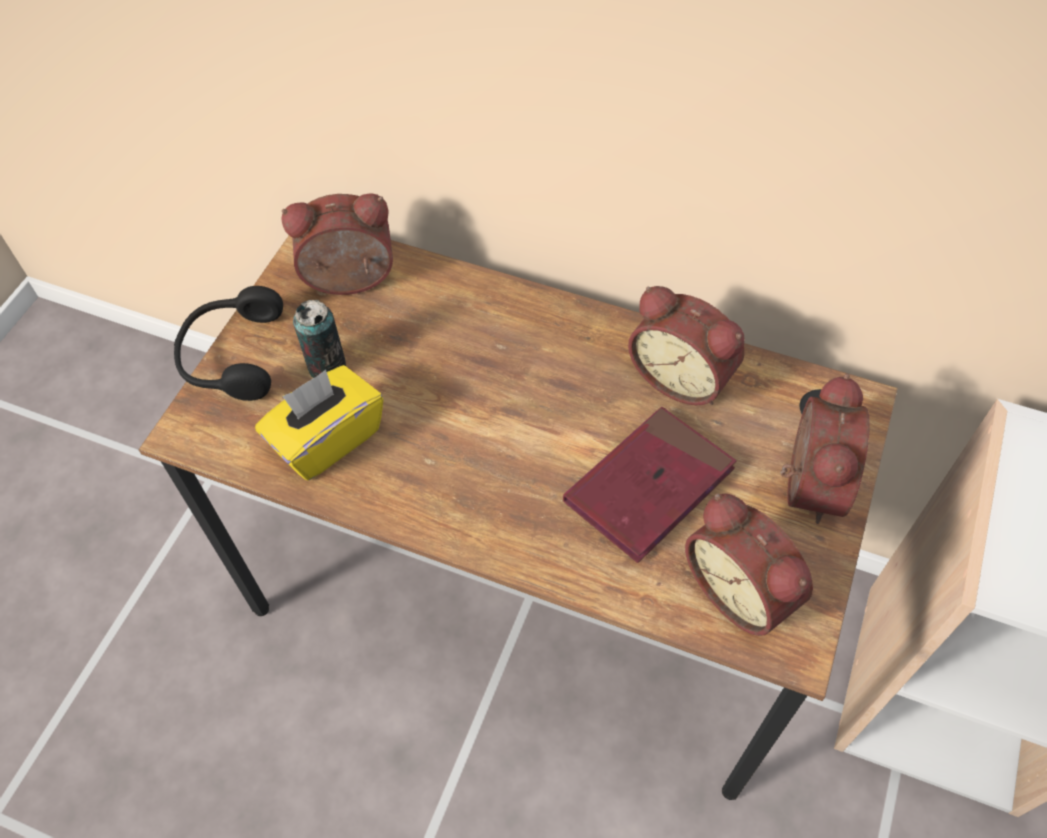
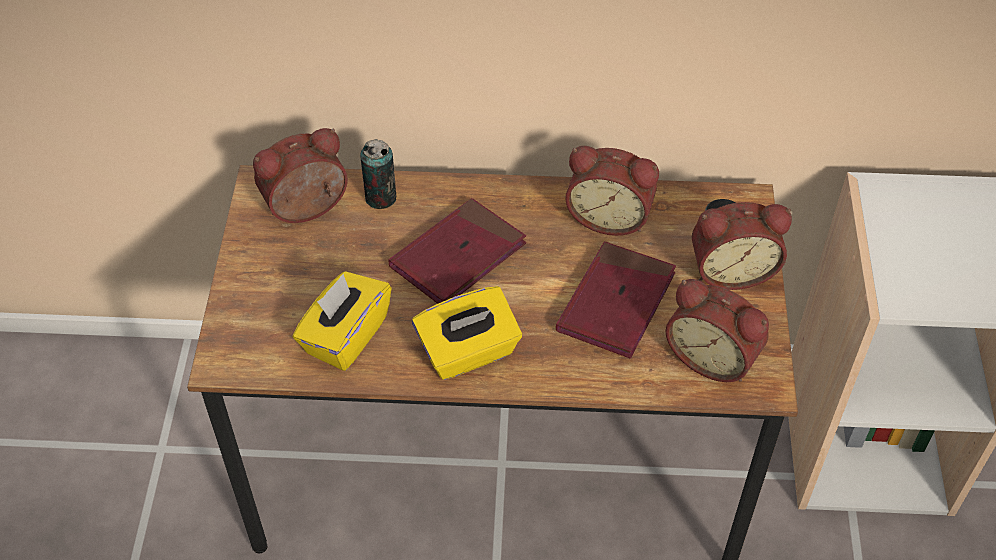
camera: 20 degrees left, 5 degrees down
(231, 356) = (232, 293): black headphones -> none
(327, 366) = (319, 281): can -> can (380, 198)
(453, 498) = (468, 352): none -> yellow tissue box
(489, 378) = (458, 256): none -> red book
(806, 482) = (731, 269): alarm clock -> alarm clock turned 90 degrees clockwise

